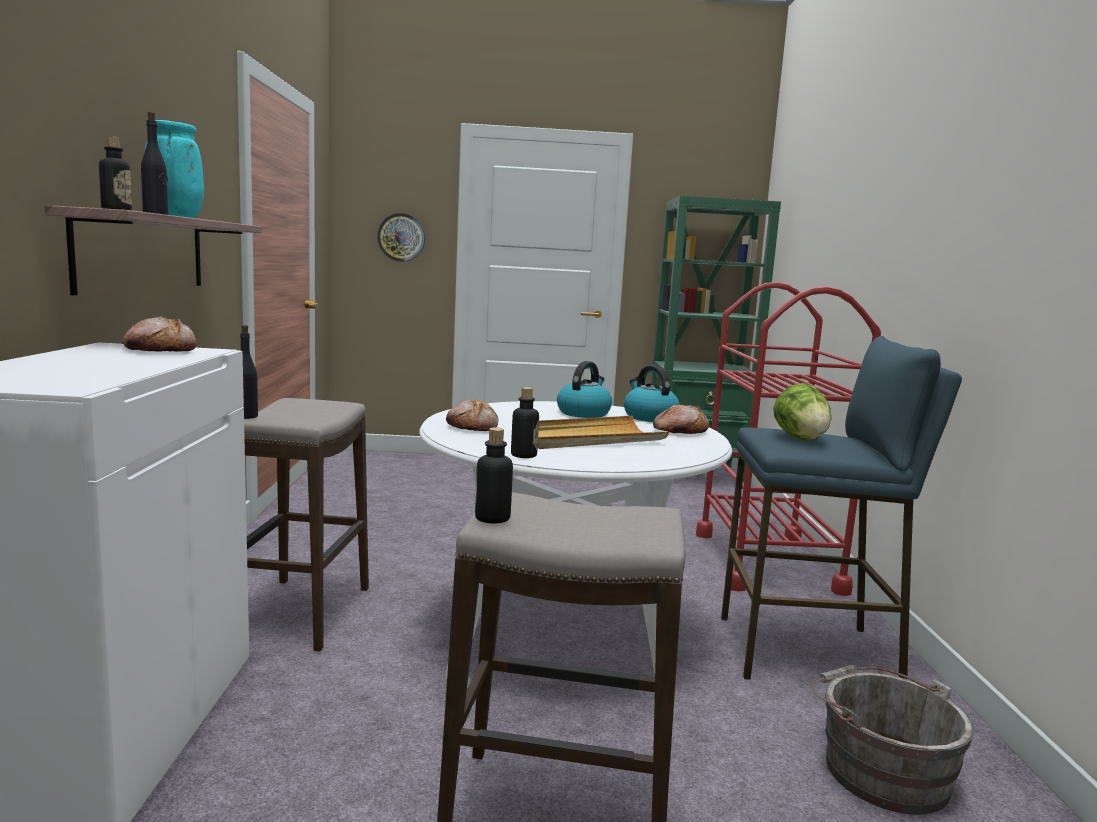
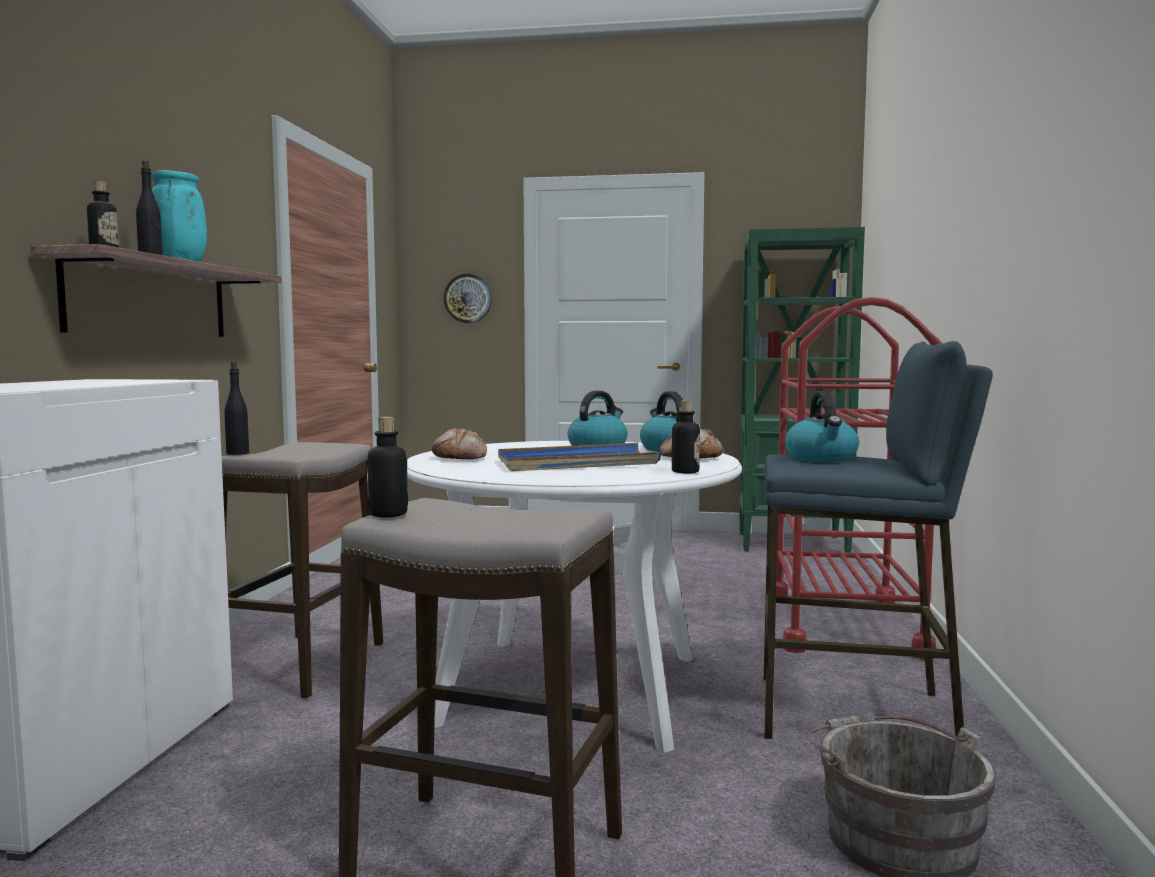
camera: 10 degrees right, 5 degrees down
(160, 351) = (133, 380): bread -> none
(523, 455) = (488, 475): bottle -> bottle (685, 471)
(587, 438) = (576, 464): beige tray -> blue tray
(800, 438) = (822, 458): lettuce -> kettle

